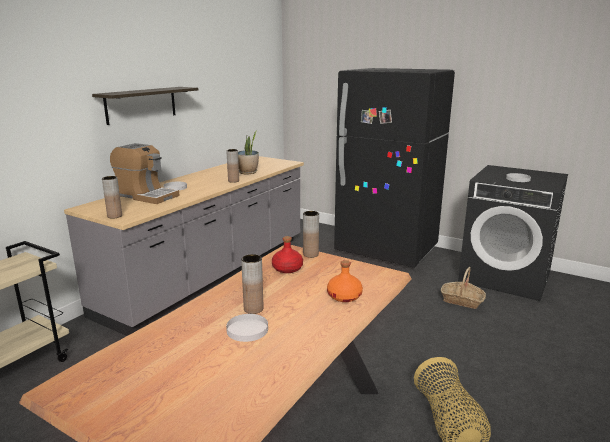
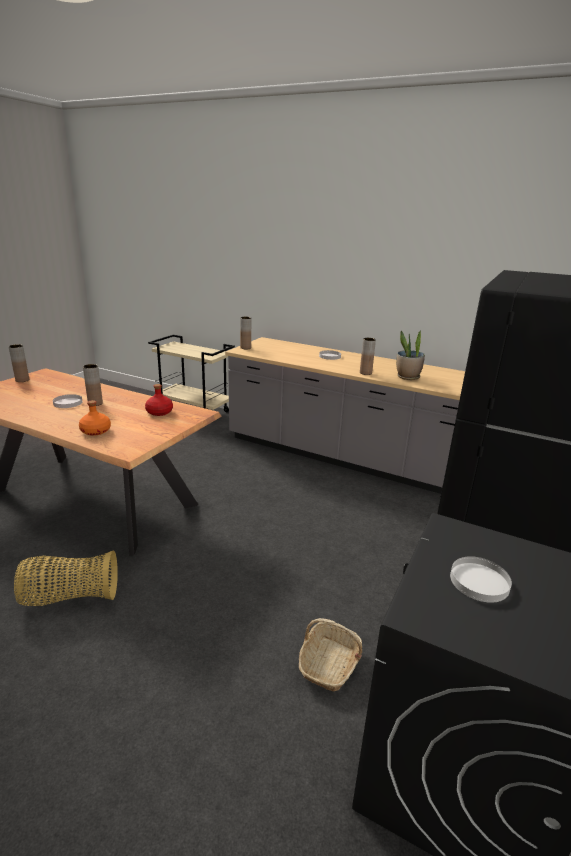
camera: 85 degrees right, 5 degrees up
(141, 104) = (348, 274): shelf -> none
(146, 196) = (300, 351): coffee machine -> none
(310, 254) = (188, 420): brown vase -> brown vase (22, 380)

